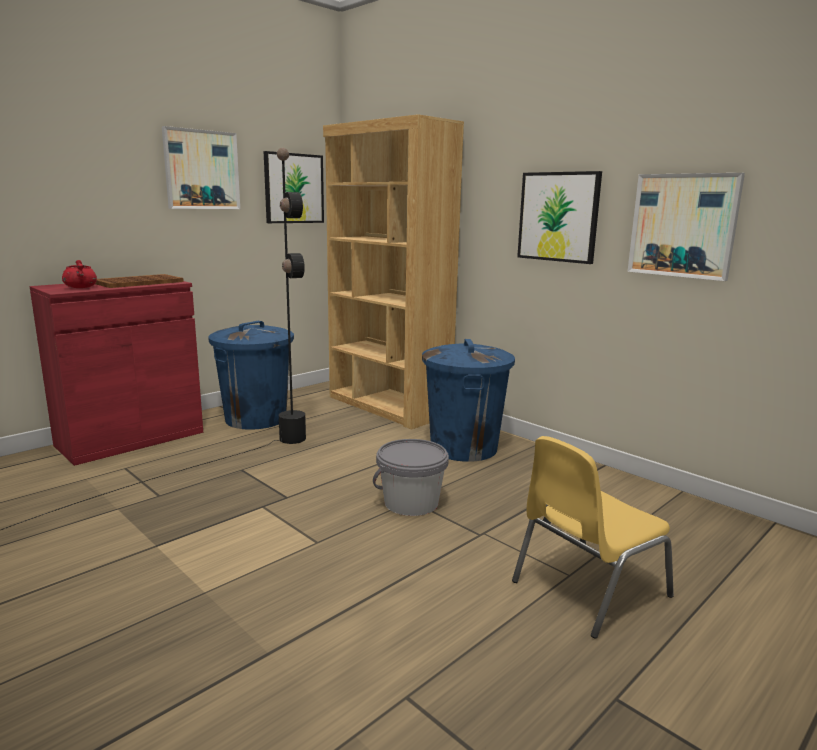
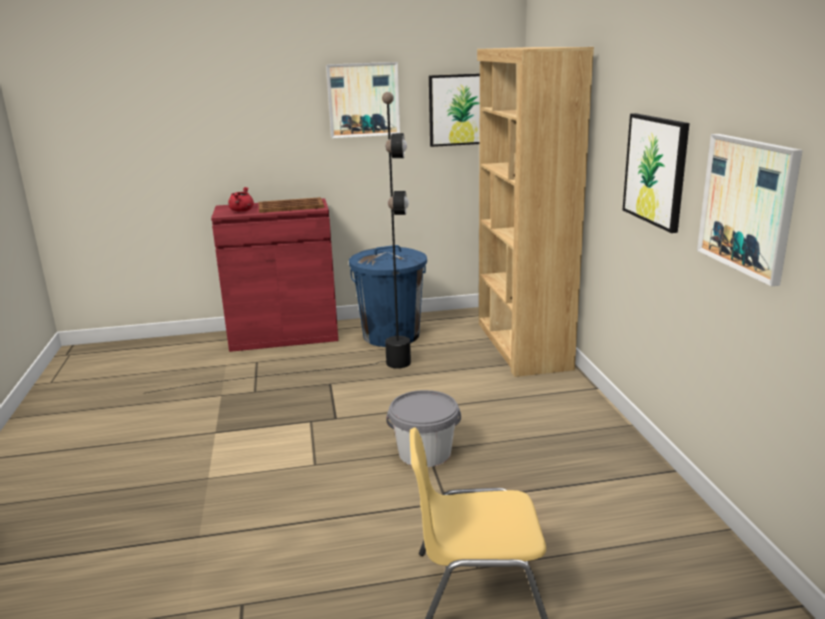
camera: 35 degrees right, 5 degrees up
(464, 448) = (542, 410): blue trash can -> none

